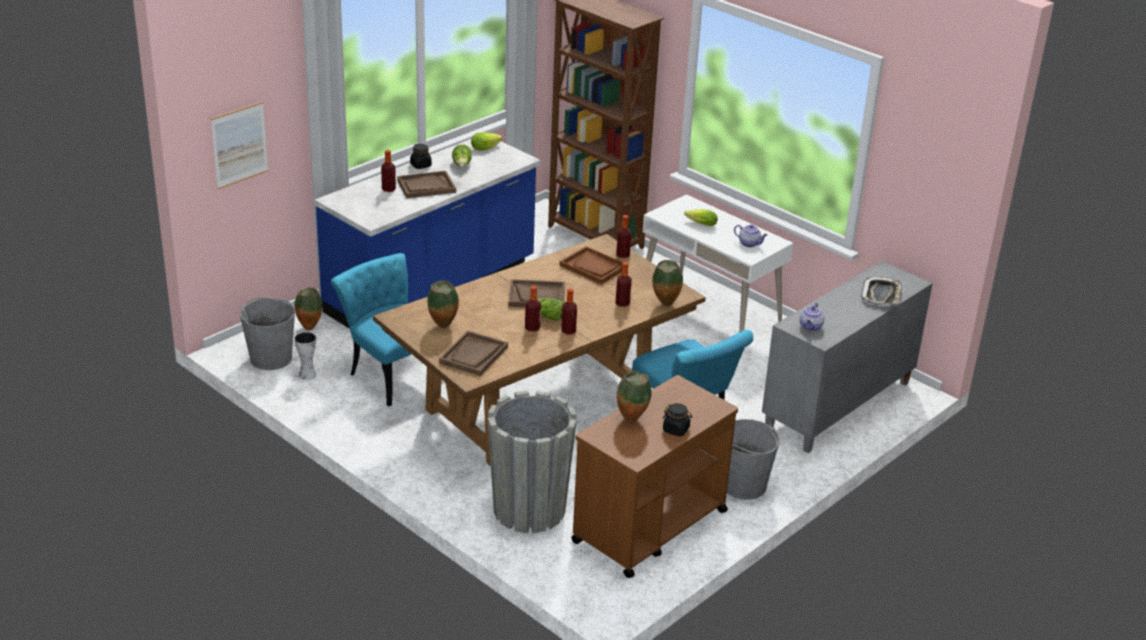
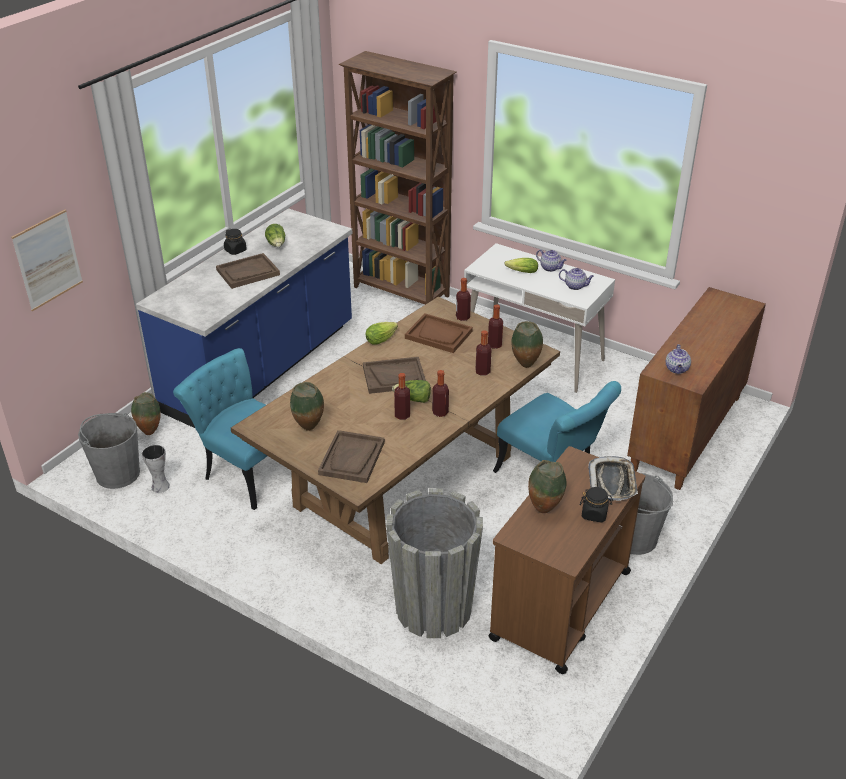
camera: 10 degrees left, 5 degrees up
(388, 189) = (210, 281): bottle -> bottle (494, 345)
(487, 147) = (295, 222): lettuce -> lettuce (382, 339)
(732, 224) = (550, 268): none -> teapot
(838, 406) = (687, 434): grey cabinet -> brown cabinet
(881, 295) = (726, 323): tray -> tray (612, 482)

